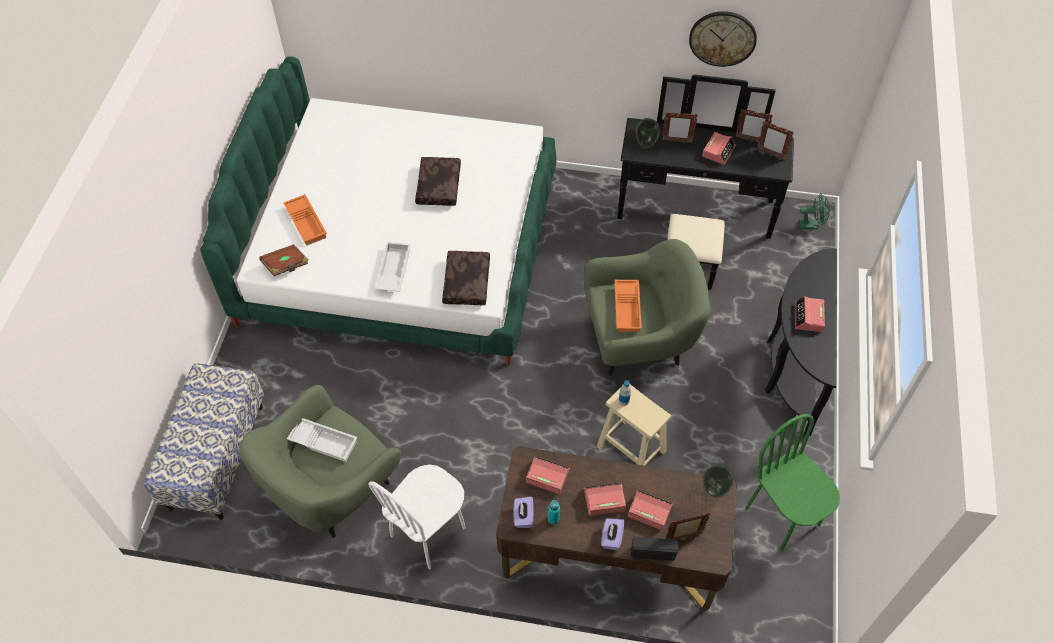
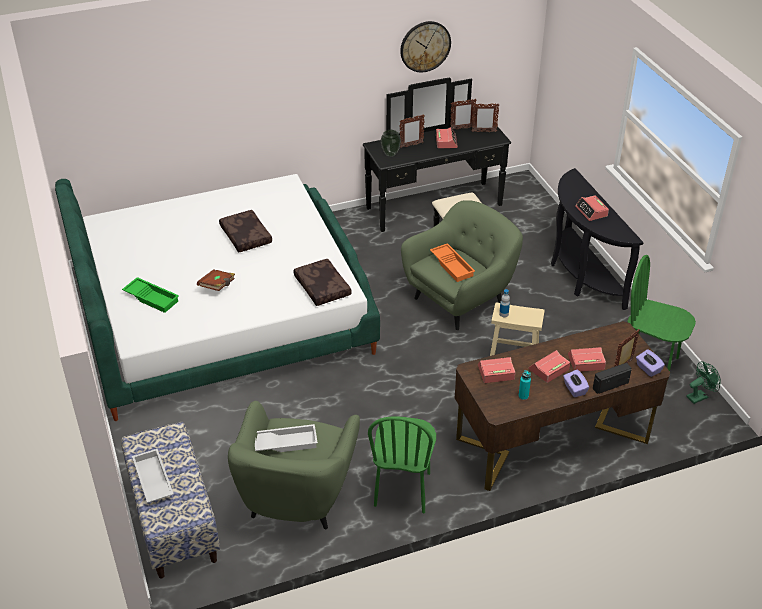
camera: 30 degrees left, 15 degrees down
(286, 265) = (158, 332): brown book -> brown book (217, 286)
(307, 222) = (152, 297): orange tray -> green tray
(393, 270) = (254, 301): white tray -> white tray (152, 480)
(428, 532) = (403, 489): white chair -> green chair
(523, 517) = (500, 404): purple tissue box -> purple tissue box (648, 369)
(713, 490) = (617, 332): vase -> none
(811, 225) = (523, 187): green fan -> green fan (699, 396)

